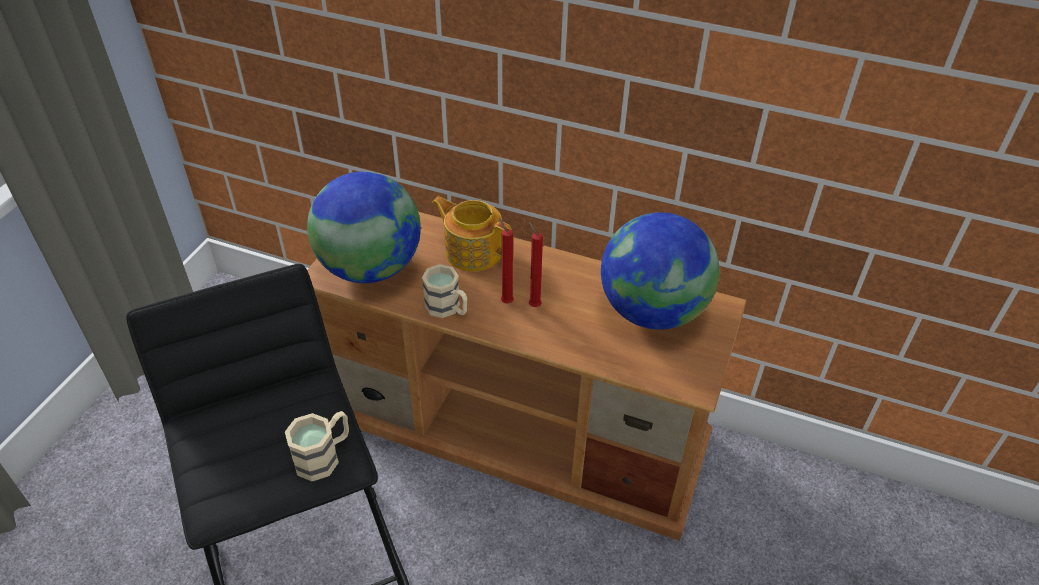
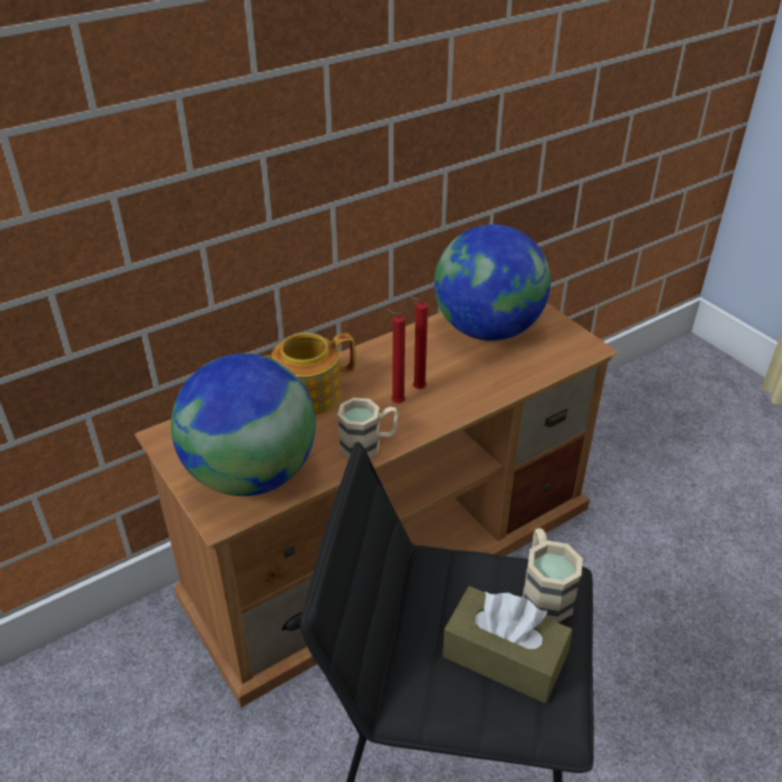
camera: 55 degrees left, 5 degrees down
(249, 458) = (504, 657): none -> brown tissue box

